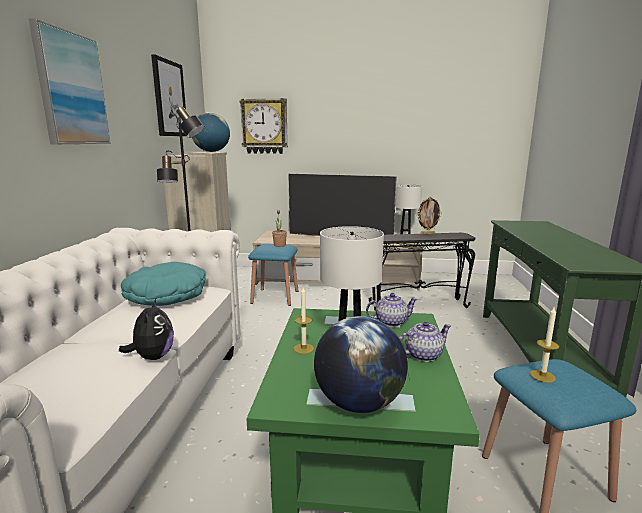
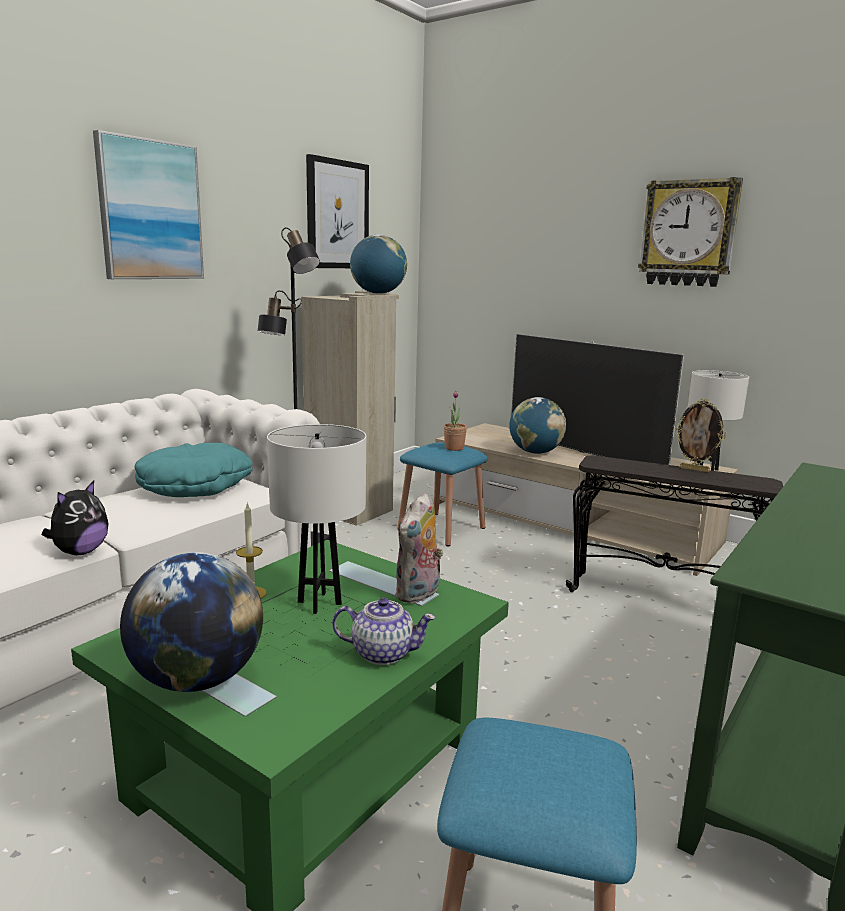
camera: 30 degrees right, 0 degrees up
(264, 126) = (497, 255): wall clock -> wall clock (689, 233)
(317, 241) = (535, 452): none -> globe
(390, 322) = (419, 594): teapot -> plush toy
(542, 376) = (508, 749): candle -> none

